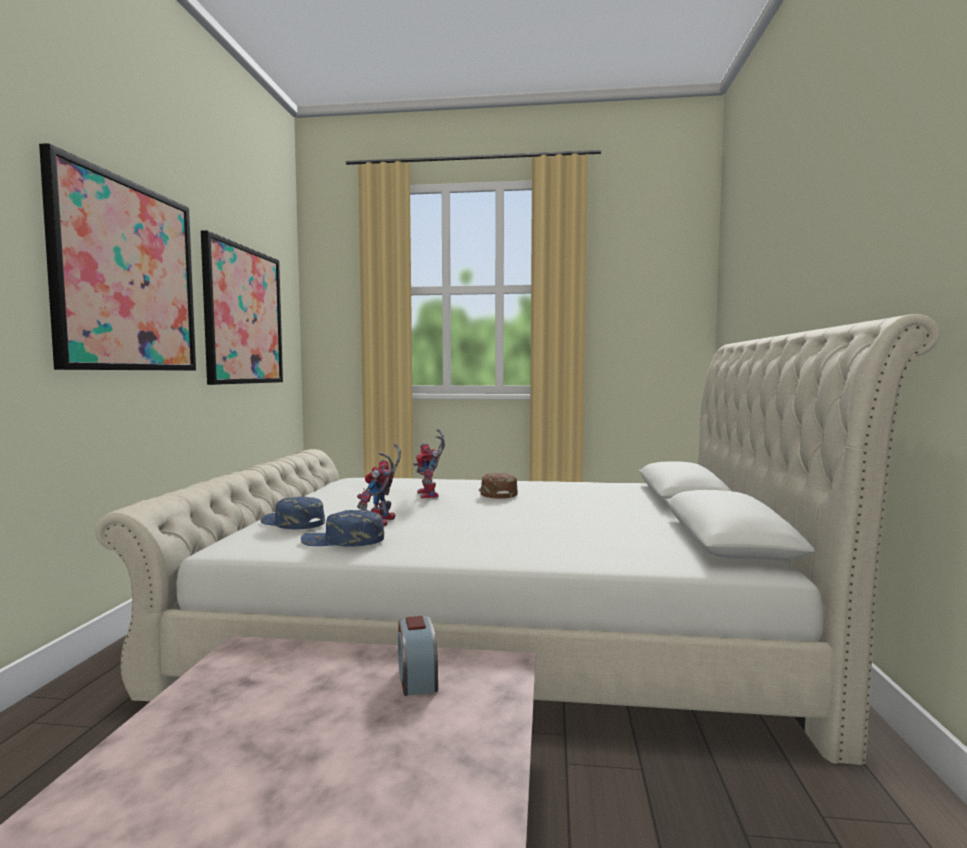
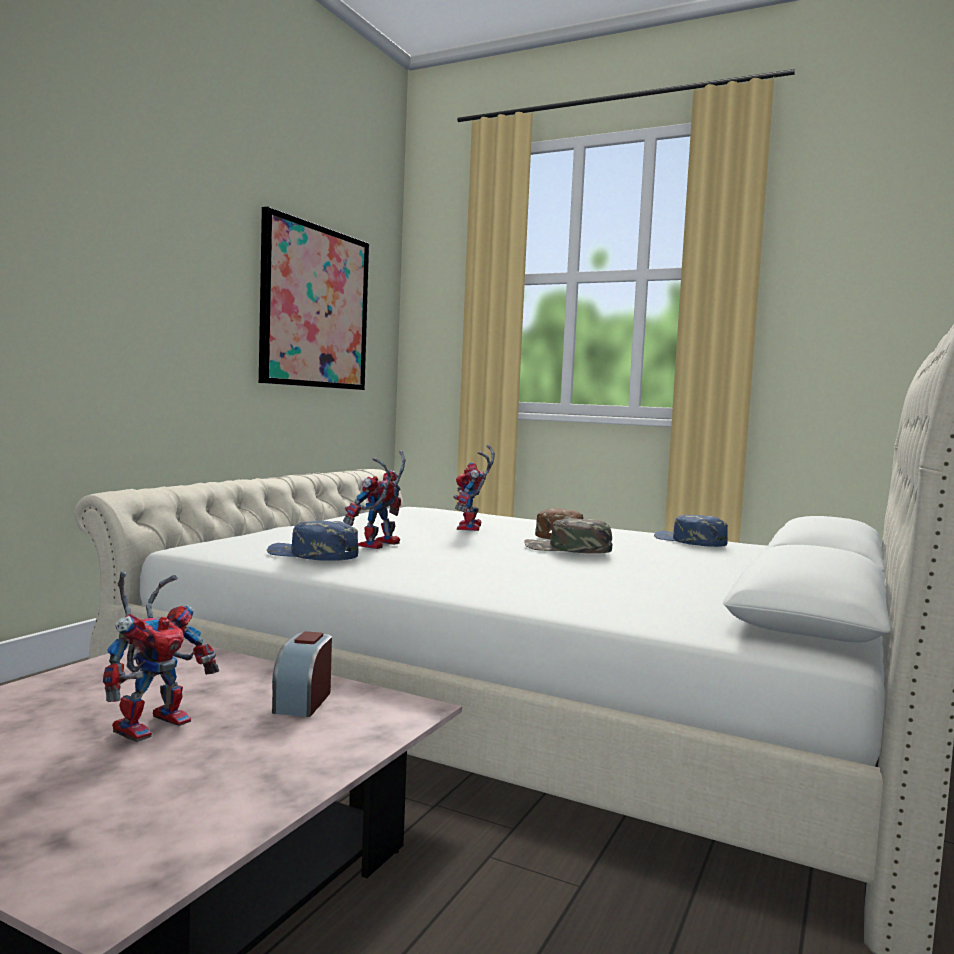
camera: 20 degrees right, 0 degrees up
(127, 276) = (164, 256): picture -> none
(292, 523) = (285, 535): blue cap -> blue cap (689, 541)
(314, 732) = (154, 723): none -> toy robot
(518, 505) = (567, 549): none -> green cap

